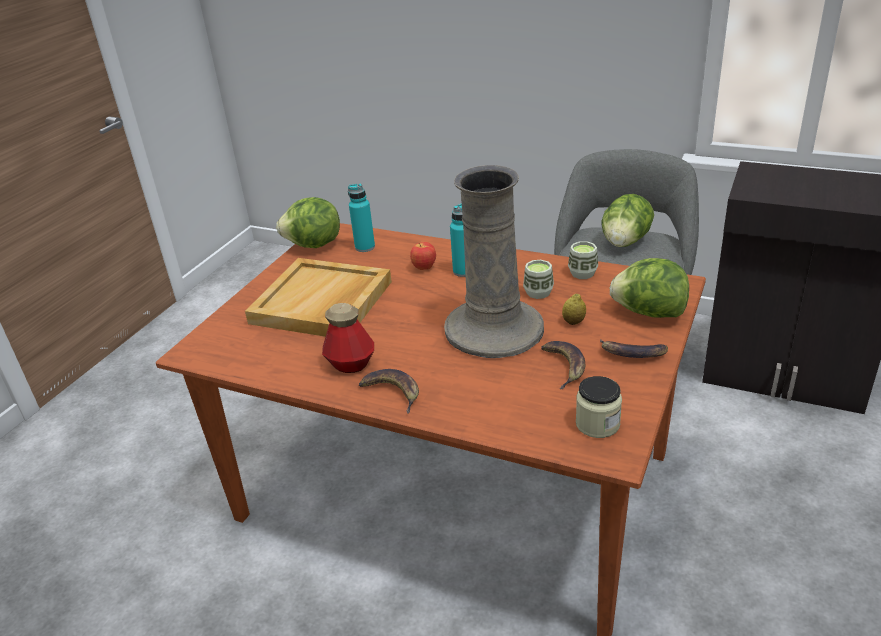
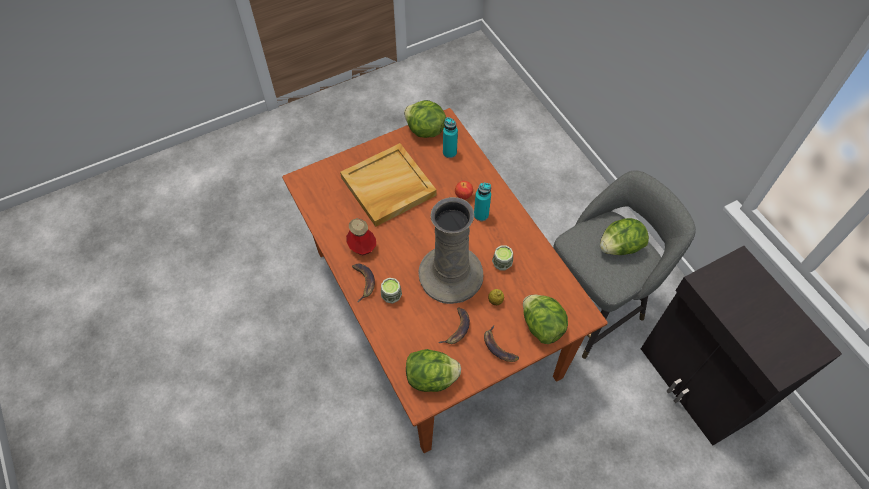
camera: 35 degrees right, 25 degrees up
(582, 273) = (542, 266): cup -> cup (391, 296)
(597, 424) = (432, 378): jar -> lettuce

